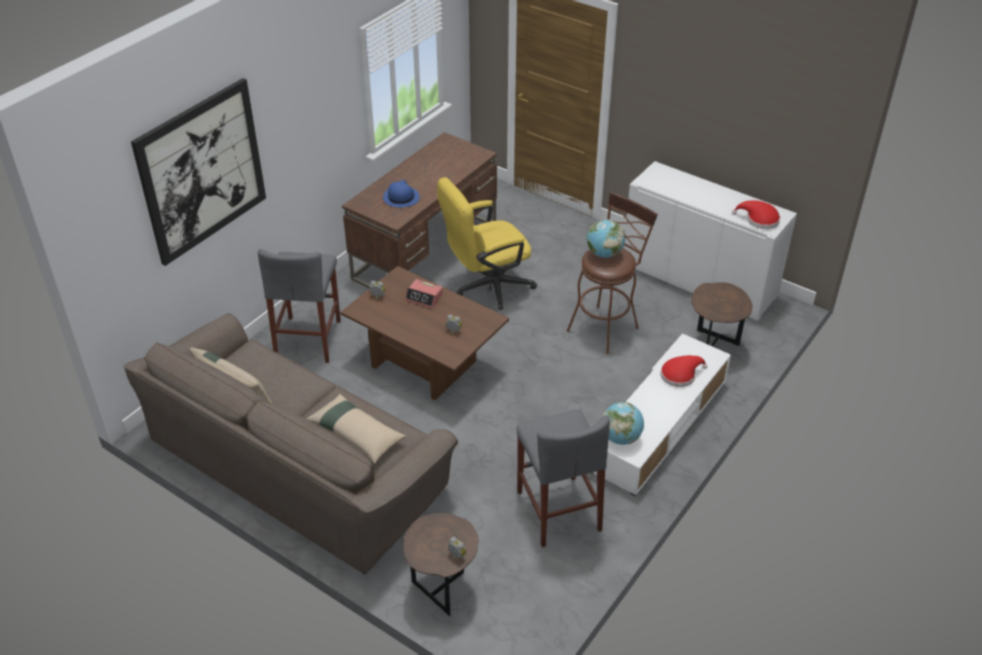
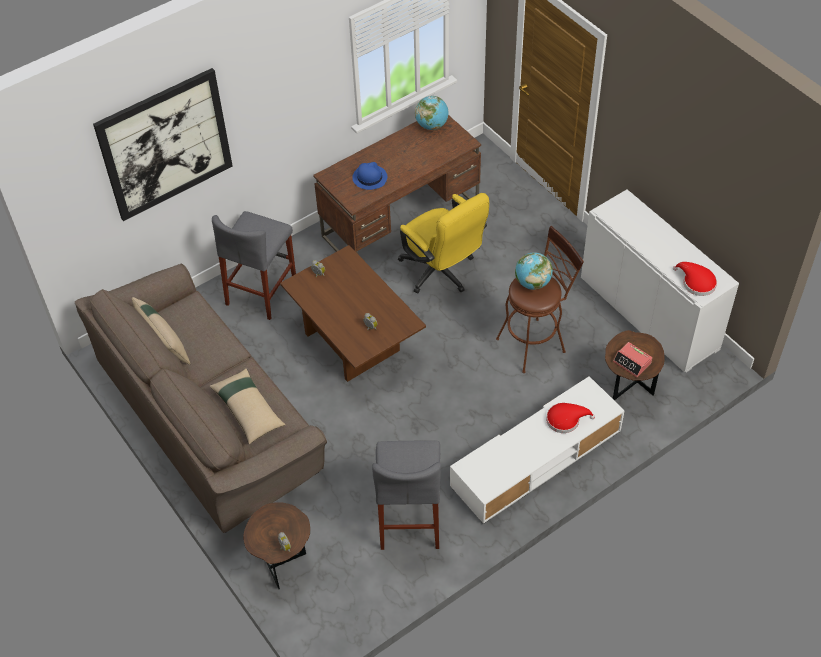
camera: 20 degrees right, 10 degrees up
(424, 297) = (359, 285): alarm clock -> alarm clock (632, 362)
(486, 287) = (441, 273): yellow office chair -> yellow office chair turned 120 degrees counterclockwise
(621, 438) = (481, 470): globe -> globe (432, 125)

